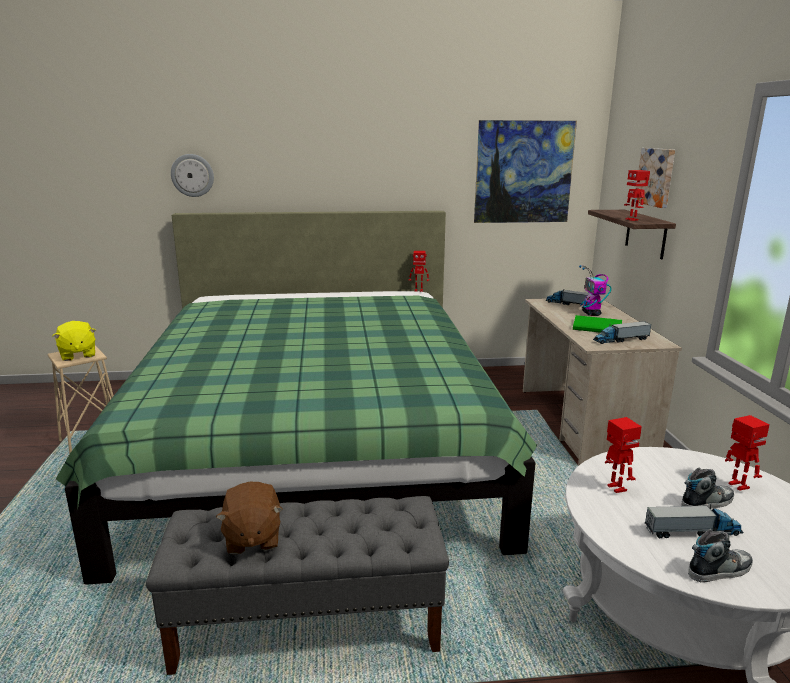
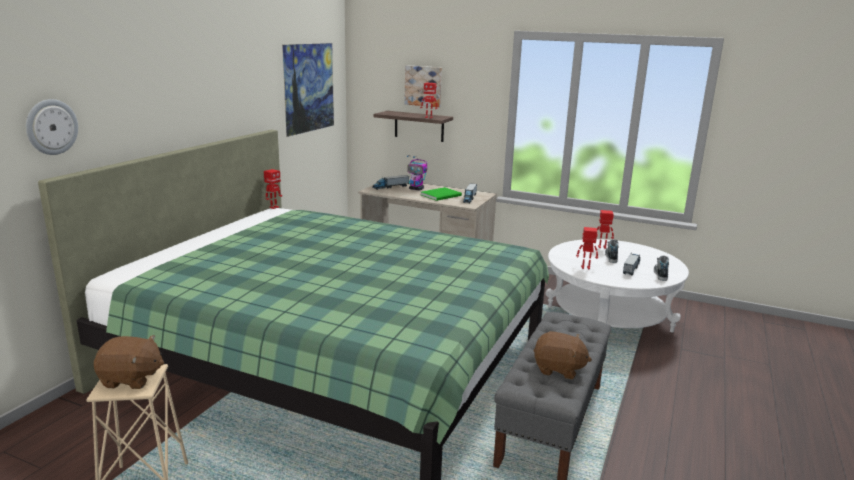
camera: 60 degrees left, 0 degrees up
(77, 355) = (131, 379): yellow plush toy -> brown plush toy

